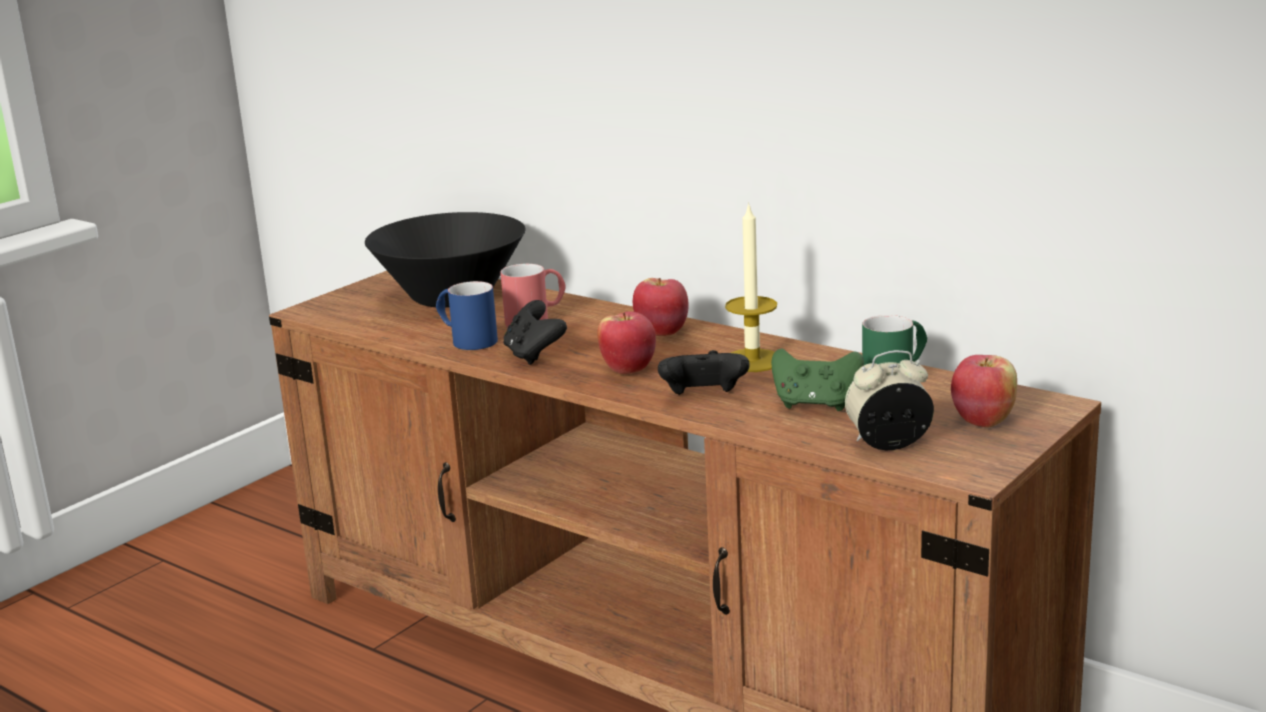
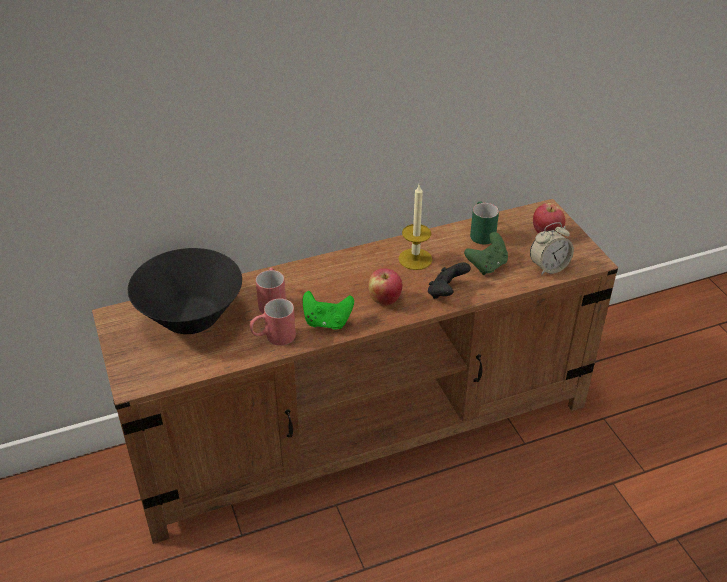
camera: 60 degrees left, 20 degrees up
(466, 340) = (273, 337): blue mug -> red mug
(534, 355) = (327, 322): black game controller -> green game controller
(662, 333) = (345, 269): apple -> none
(889, 445) = (548, 267): alarm clock -> alarm clock turned 135 degrees counterclockwise

